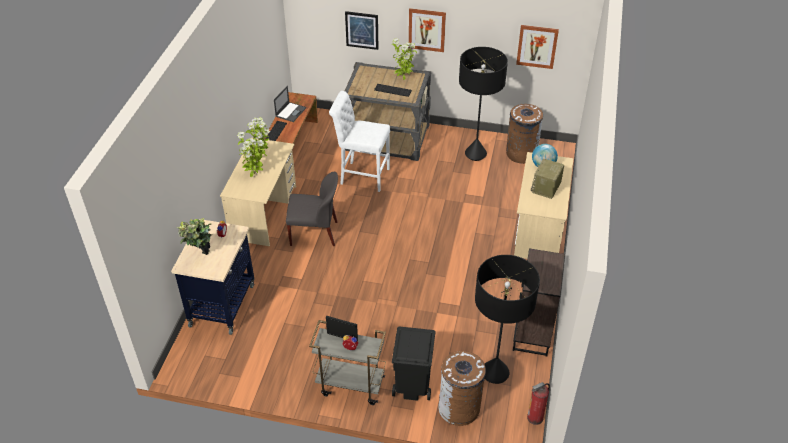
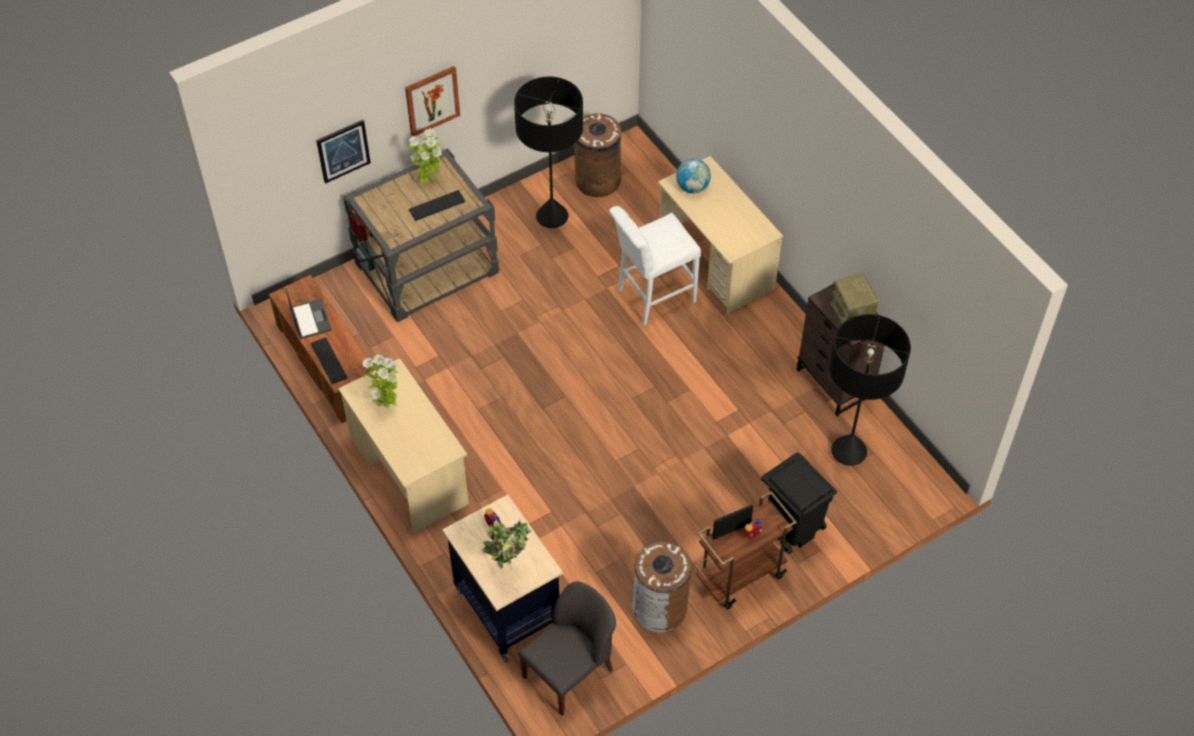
camera: 45 degrees left, 10 degrees up
(254, 175) = (408, 431): potted plant -> none
(315, 233) = (498, 448): grey chair -> grey chair (569, 672)
(350, 386) = (739, 579): grey cart -> brown cart
(362, 175) = (460, 338): white stool -> white stool (652, 297)
(459, 408) = (856, 513): brown trash can -> brown trash can (659, 608)
(535, 418) = (926, 465): fire extinguisher -> none
(537, 46) = (574, 41): picture -> none
(546, 188) = (725, 213): radio -> radio (852, 314)

